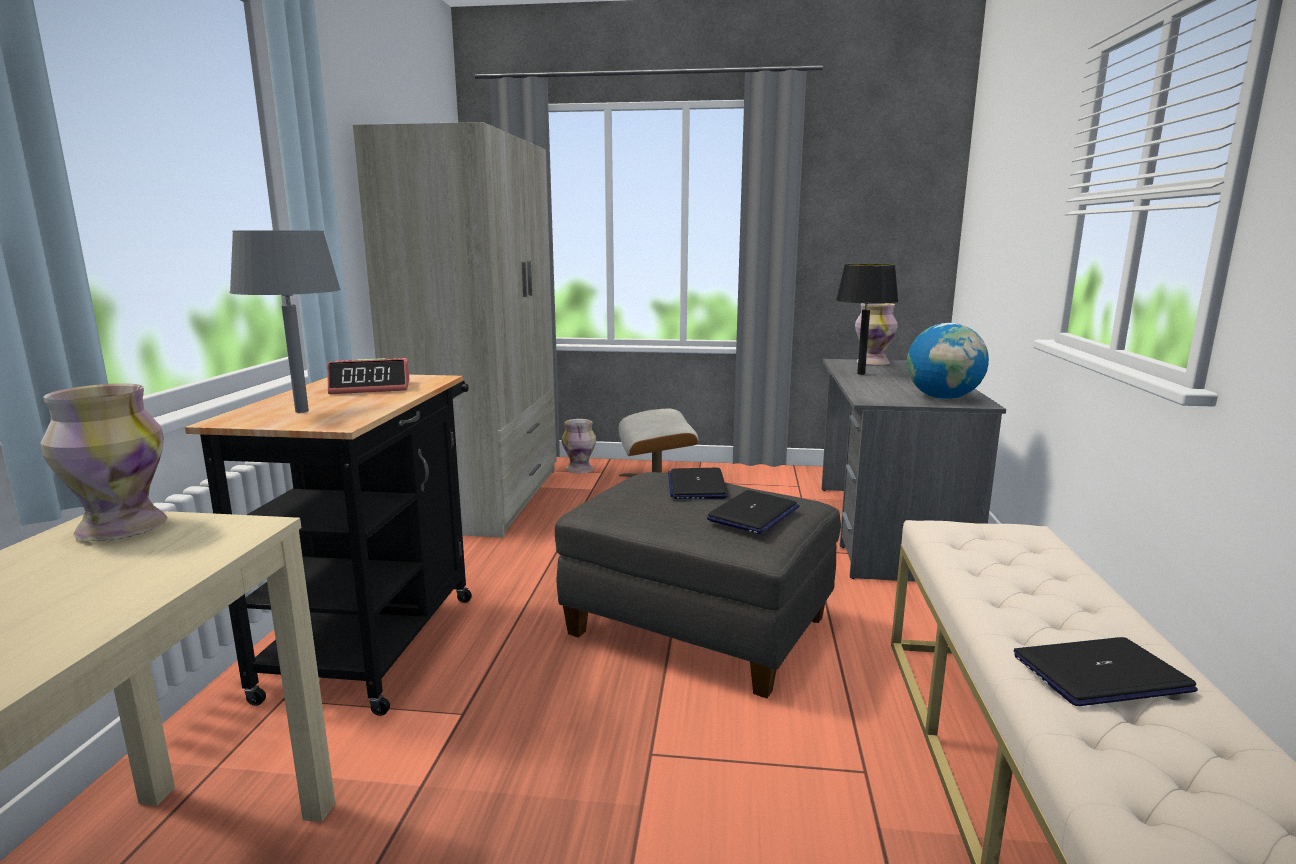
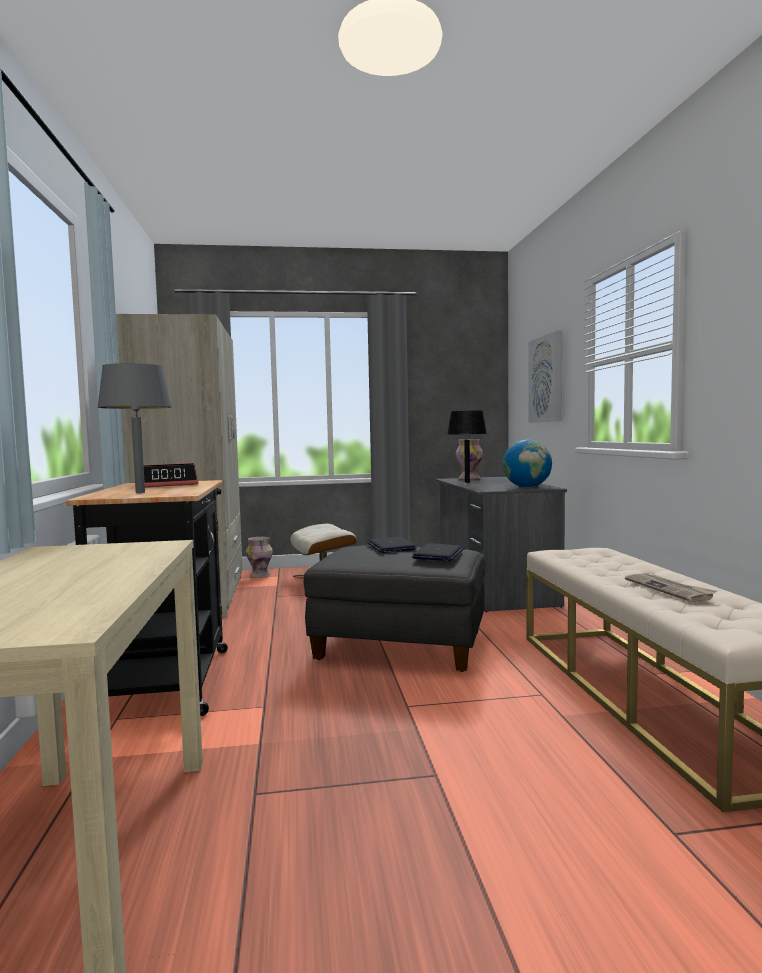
camera: 15 degrees left, 10 degrees down
(120, 528) = (70, 550): vase -> none
(1013, 214) = (546, 379): none -> picture
(1100, 673) = (669, 589): laptop -> newspaper

